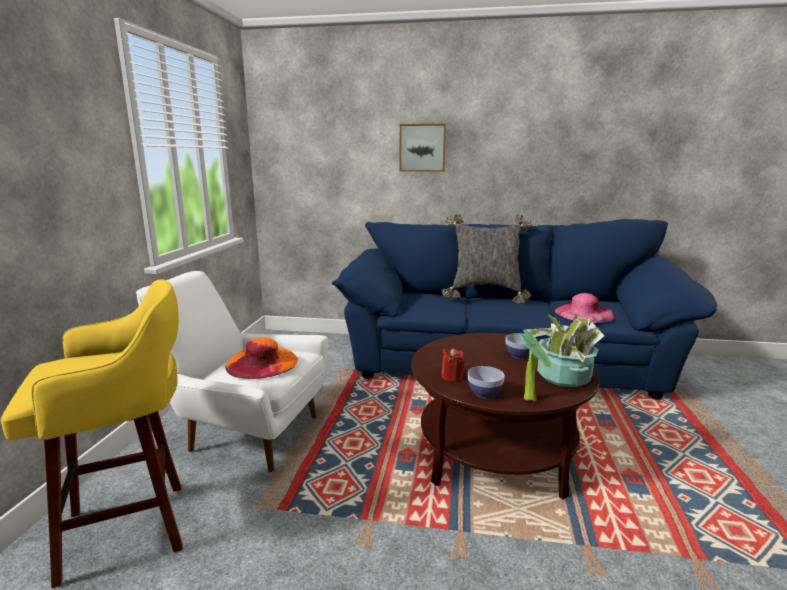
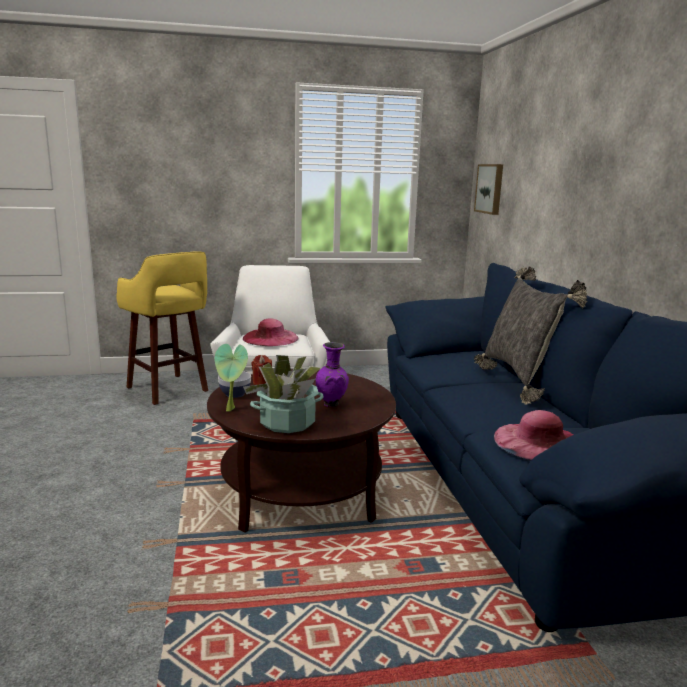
camera: 70 degrees right, 0 degrees up
(262, 362) = (270, 338): orange hat -> pink hat
(422, 148) = (566, 177): picture -> picture (490, 189)
(519, 355) = (332, 405): bowl -> purple vase

